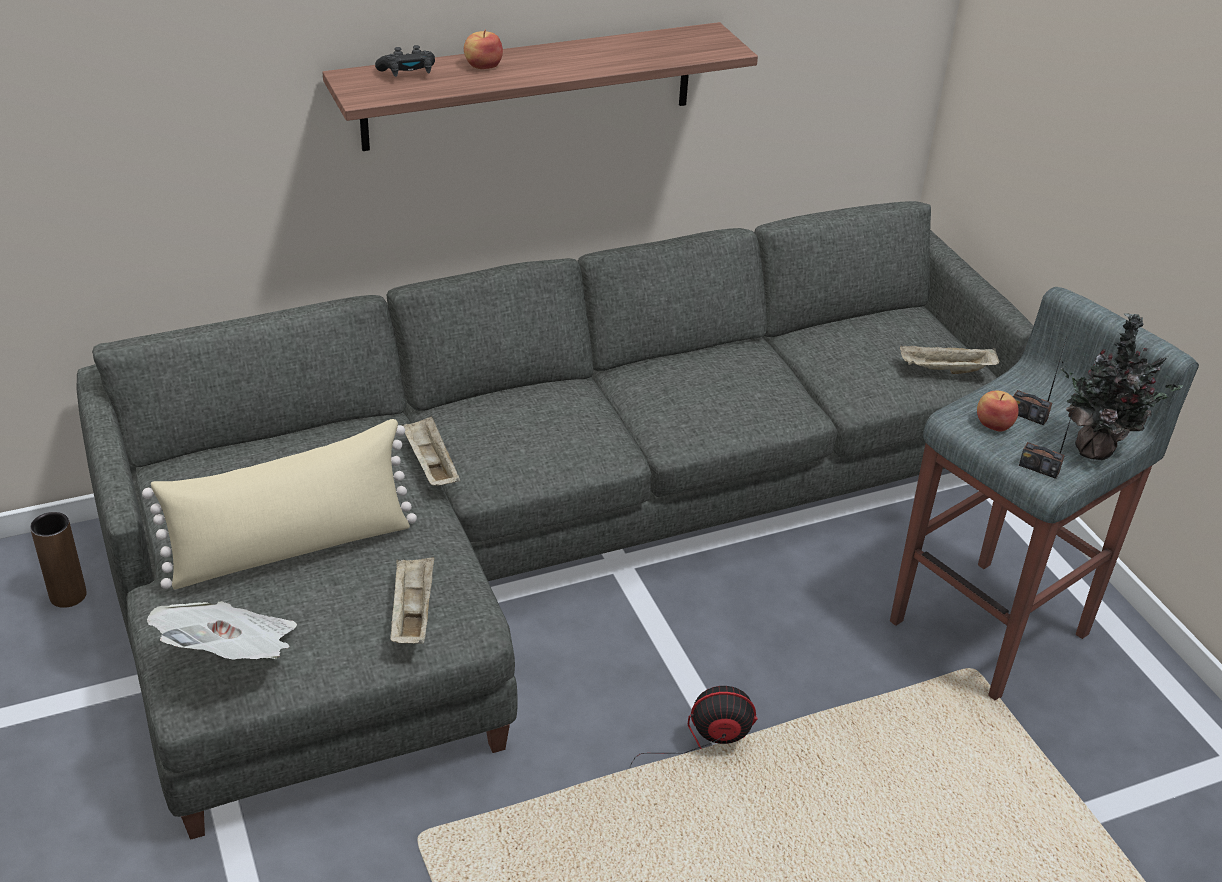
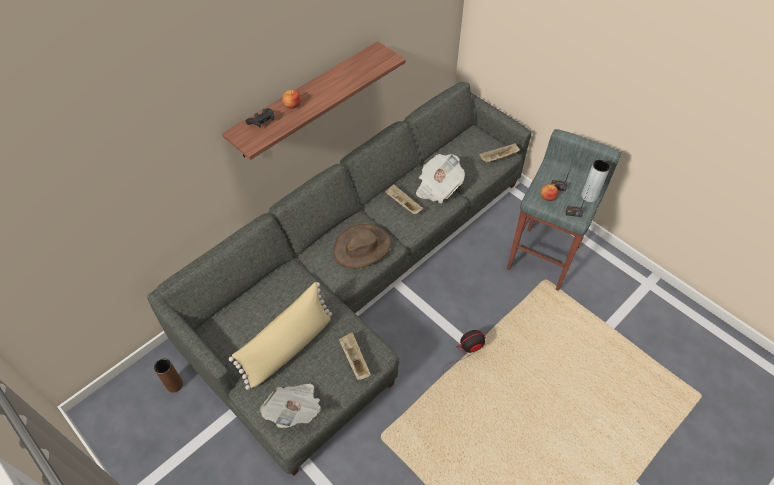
camera: 20 degrees left, 15 degrees up
(430, 465) = (320, 282): beige tray -> beige tray (403, 204)
(552, 434) = (362, 247): none -> brown hat
(778, 381) = (437, 187): none -> newspaper
(1097, 449) = (589, 196): potted plant -> grey vase

